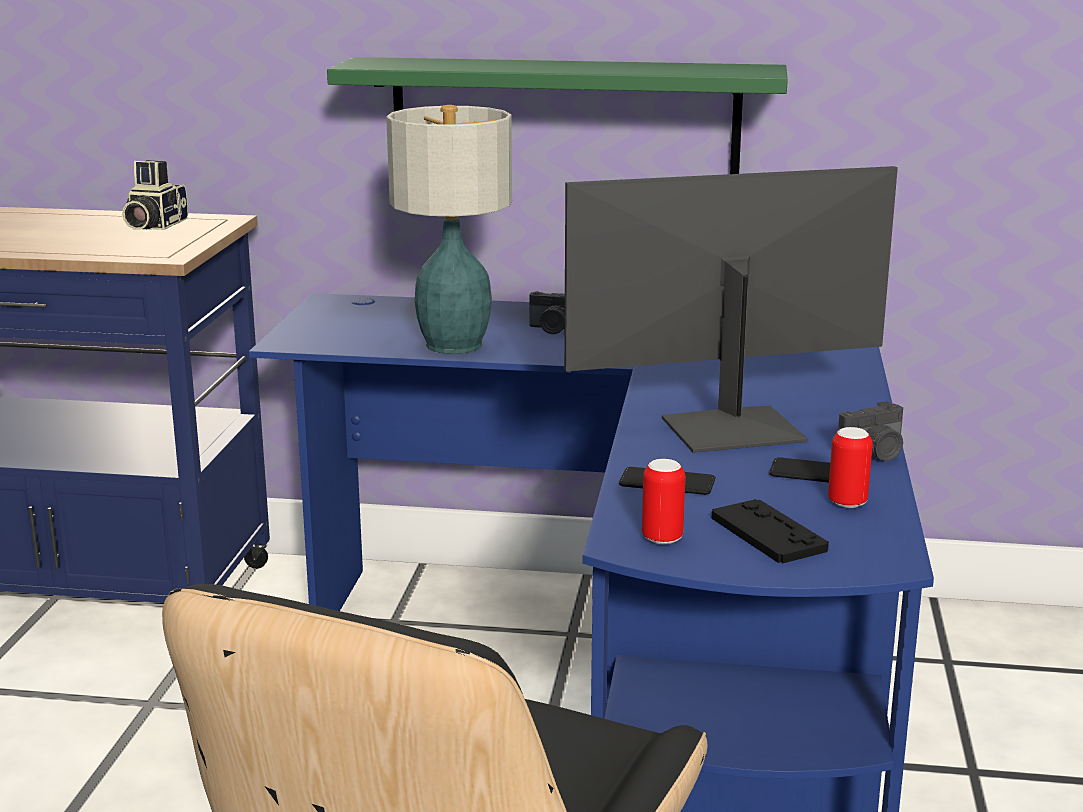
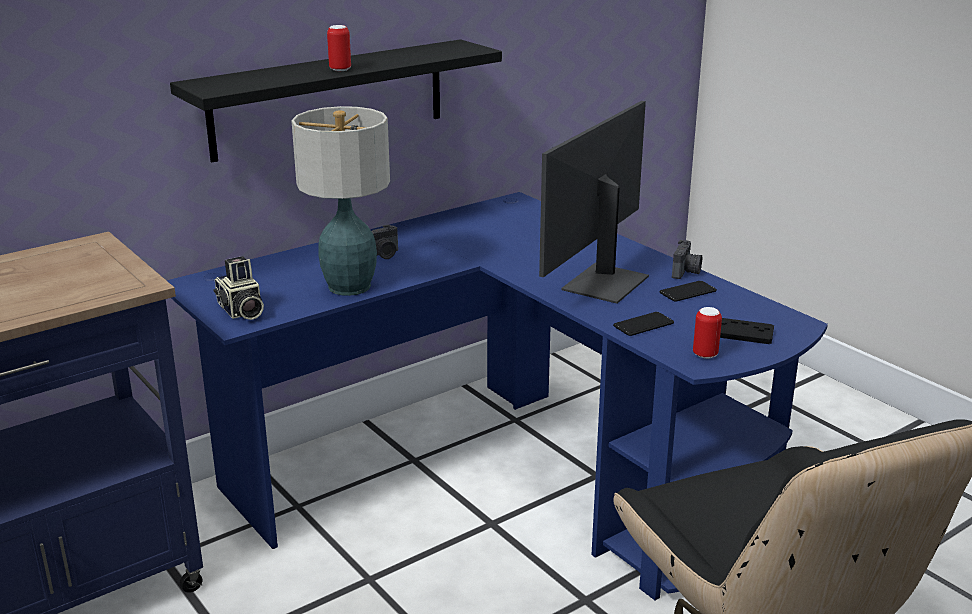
camera: 45 degrees left, 5 degrees up
(153, 226) = (52, 264): camera -> camera (240, 311)
(565, 115) = (329, 99): green shelf -> black shelf
(847, 502) = (729, 302): can -> can (340, 69)

